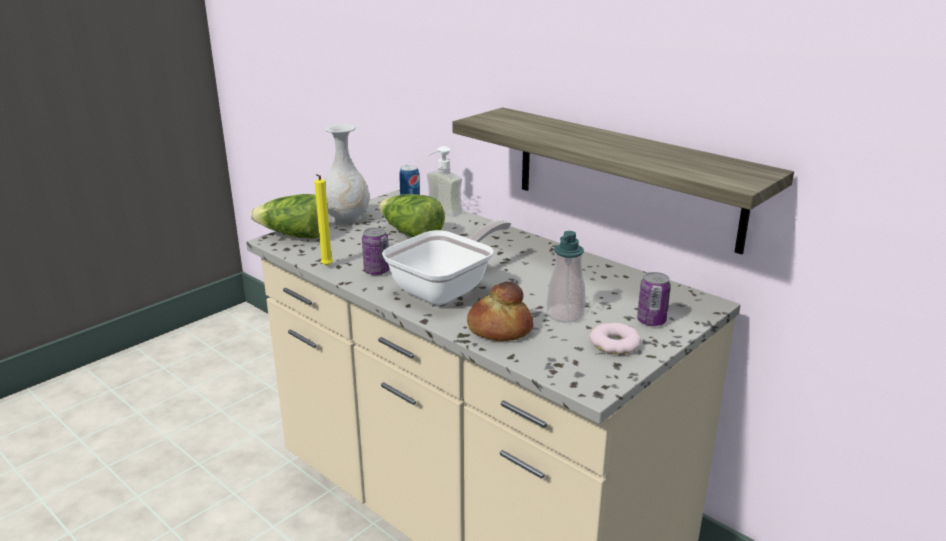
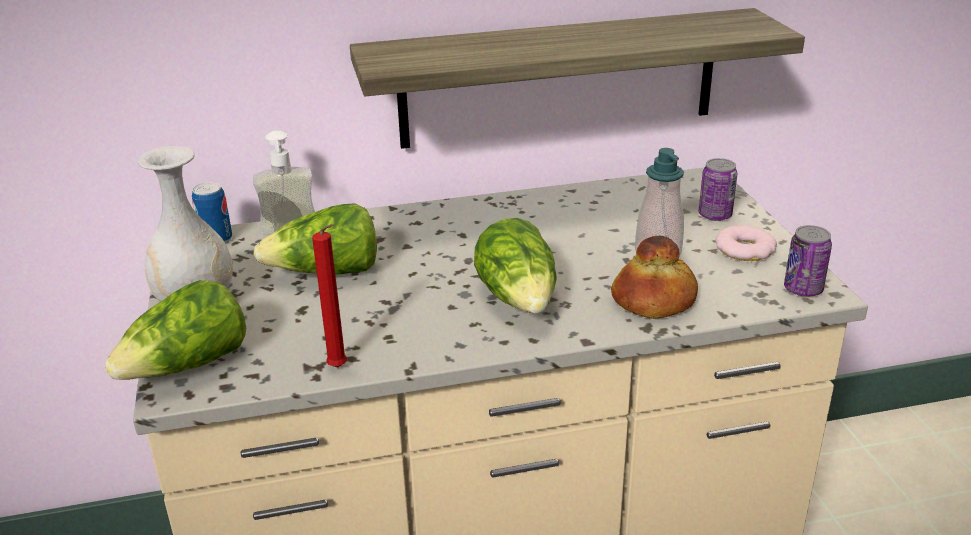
camera: 55 degrees left, 5 degrees up
(326, 267) = (339, 368): yellow candle -> red candle
(376, 271) = (407, 333): can -> can (803, 289)
(448, 289) = (519, 298): frying pan -> lettuce

